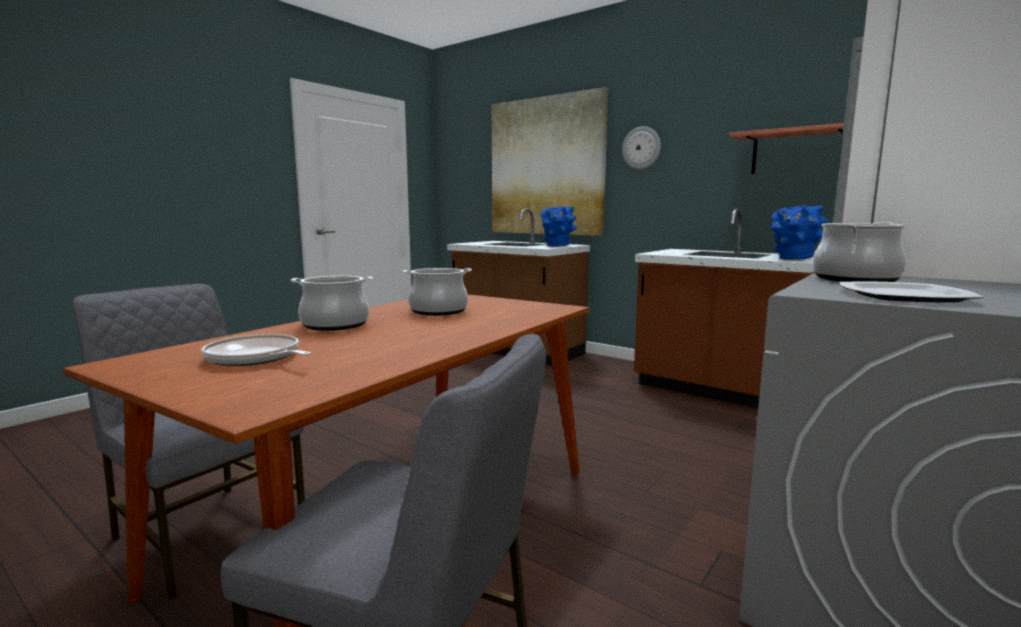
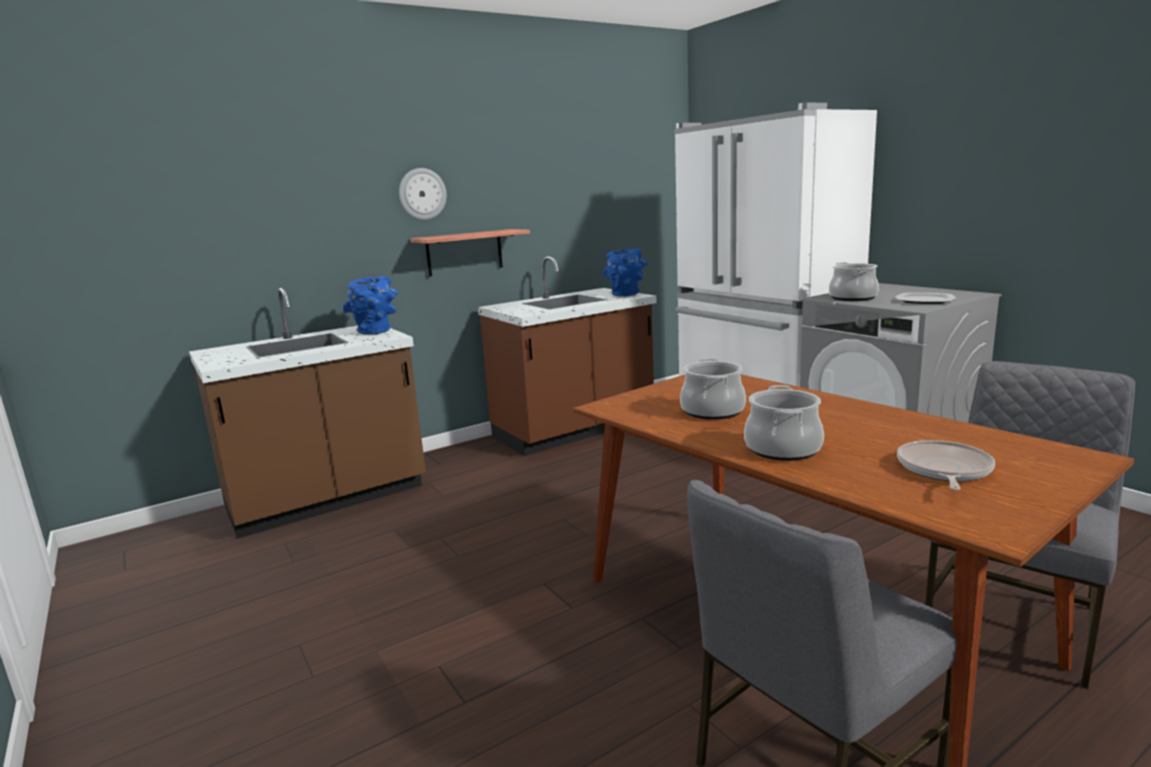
camera: 70 degrees left, 5 degrees up
(255, 358) = (943, 470): frying pan -> frying pan turned 150 degrees clockwise
(546, 167) = (278, 221): picture -> none
(796, 152) = (567, 200): shelf -> shelf (464, 252)

